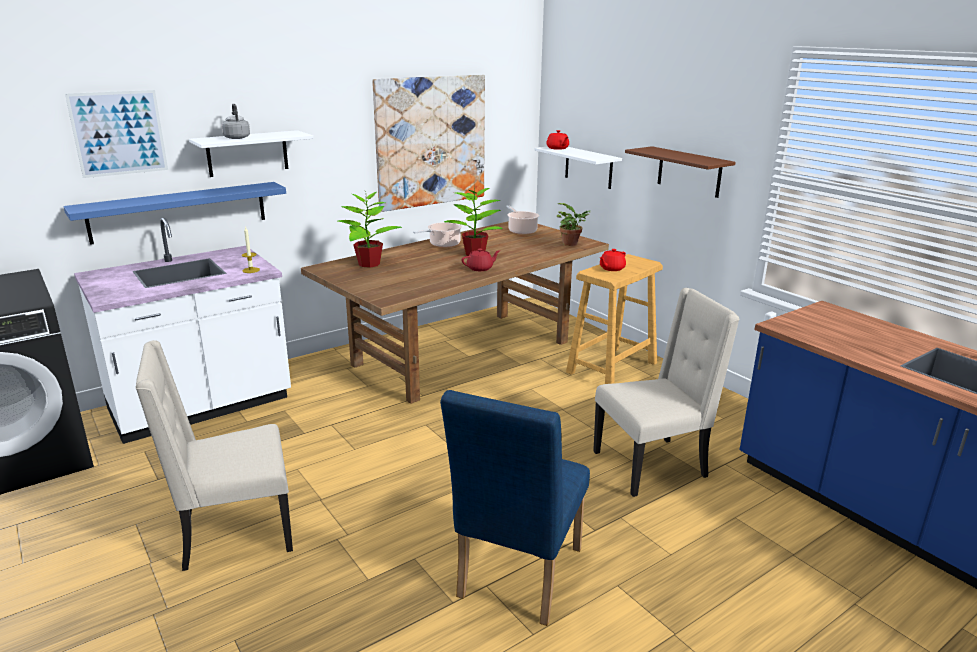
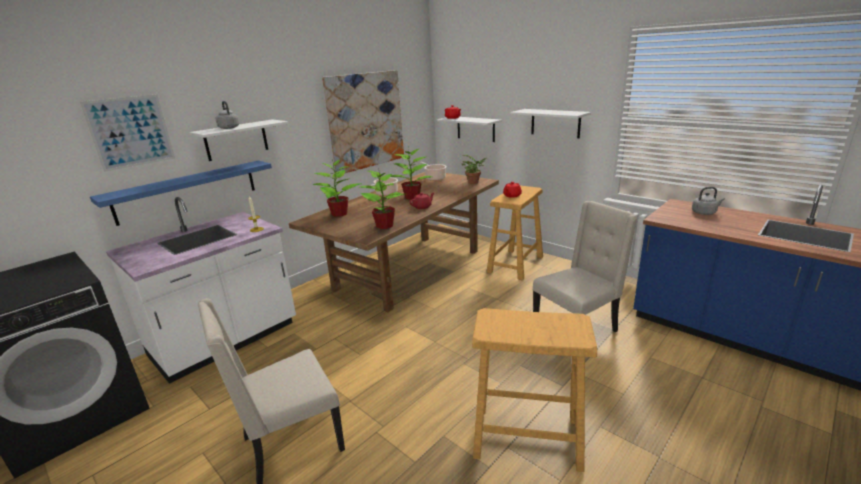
camera: 10 degrees left, 0 degrees up
(417, 287) = (385, 226): none -> potted plant
(515, 579) = (526, 437): blue chair -> beige stool
(689, 172) = (555, 123): brown shelf -> white shelf
(852, 326) = (705, 213): none -> grey kettle

